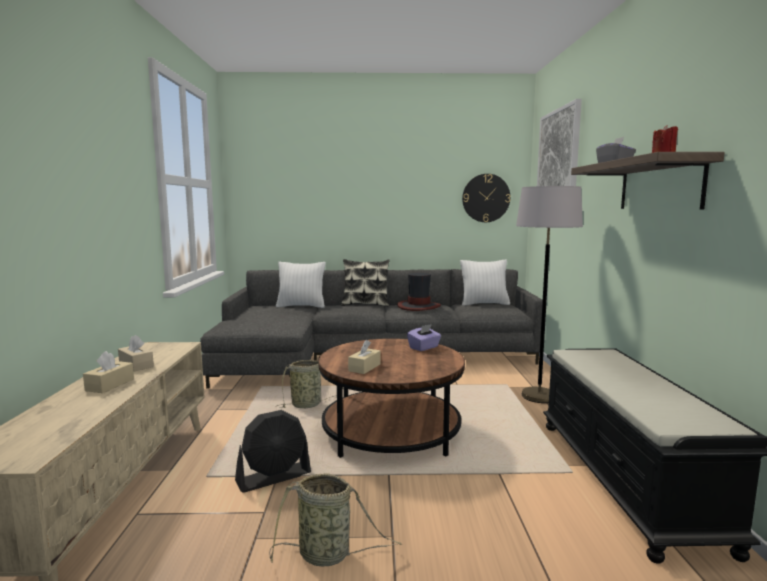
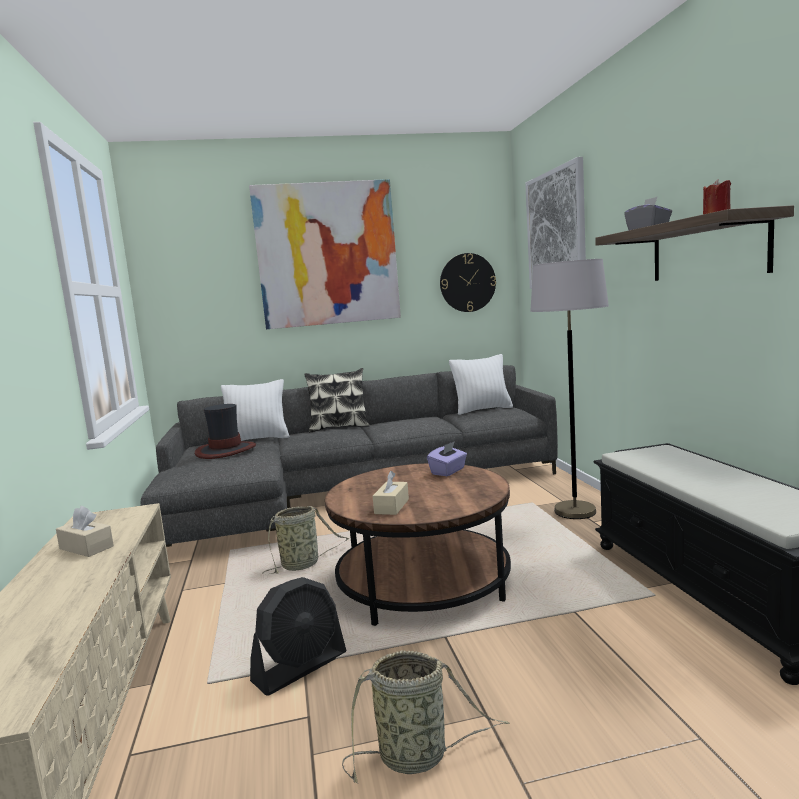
camera: 10 degrees left, 0 degrees up
(110, 385) = (65, 581): beige tissue box -> none
(372, 167) = (327, 254): none -> picture
(418, 306) = (408, 422): hat -> hat (225, 450)

